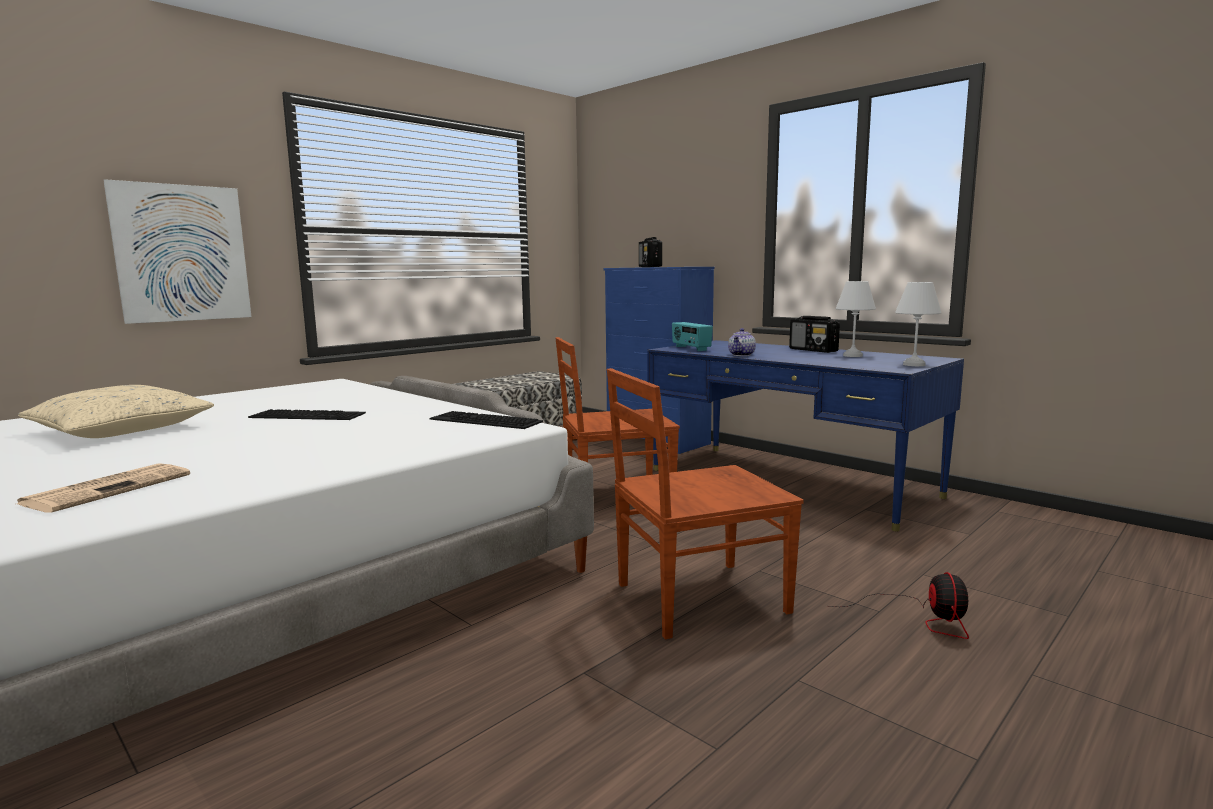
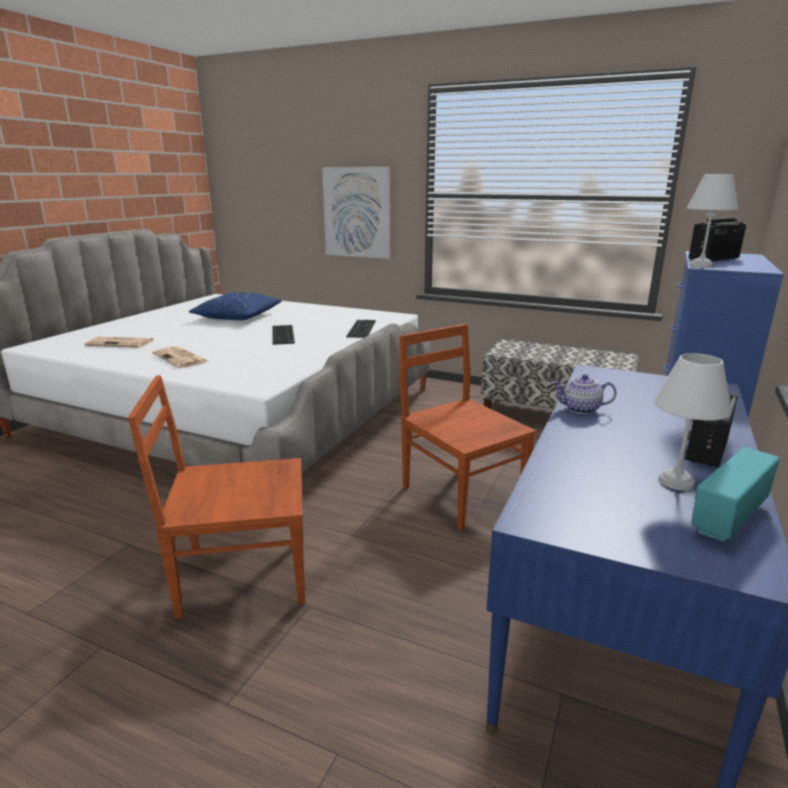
camera: 70 degrees right, 10 degrees up
(121, 429) = (238, 316): beige pillow -> blue pillow
(322, 454) = (181, 358): none -> newspaper
(483, 421) = (279, 372): keyboard -> keyboard (360, 328)
(690, 348) = (611, 380): radio -> radio (727, 517)
(697, 598) = (241, 575): brown chair -> brown chair turned 60 degrees counterclockwise
(913, 364) = (613, 536): white table lamp -> white table lamp (701, 266)
(921, 618) = (212, 742): fan -> none

